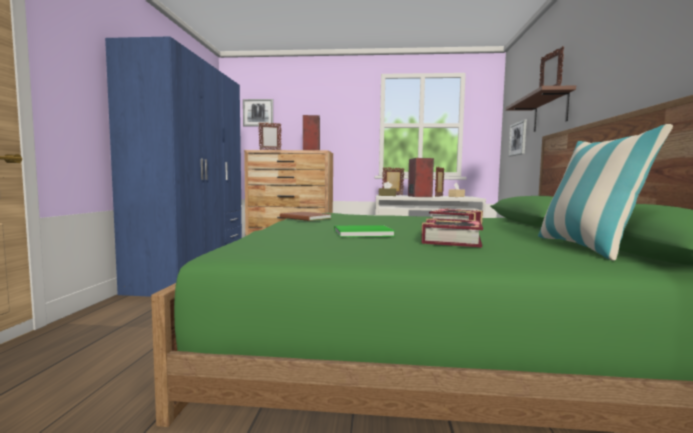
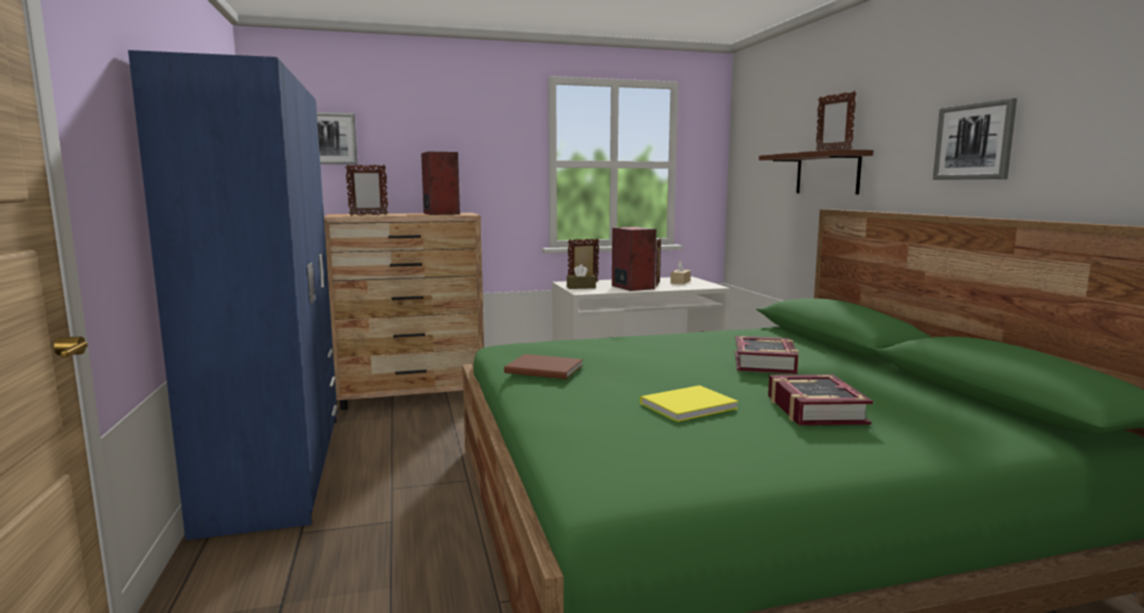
camera: 20 degrees left, 5 degrees up
(361, 233) = (685, 405): green book -> yellow book
(518, 139) = (765, 195): picture -> picture (974, 142)
(586, 248) = (960, 405): pillow -> none

